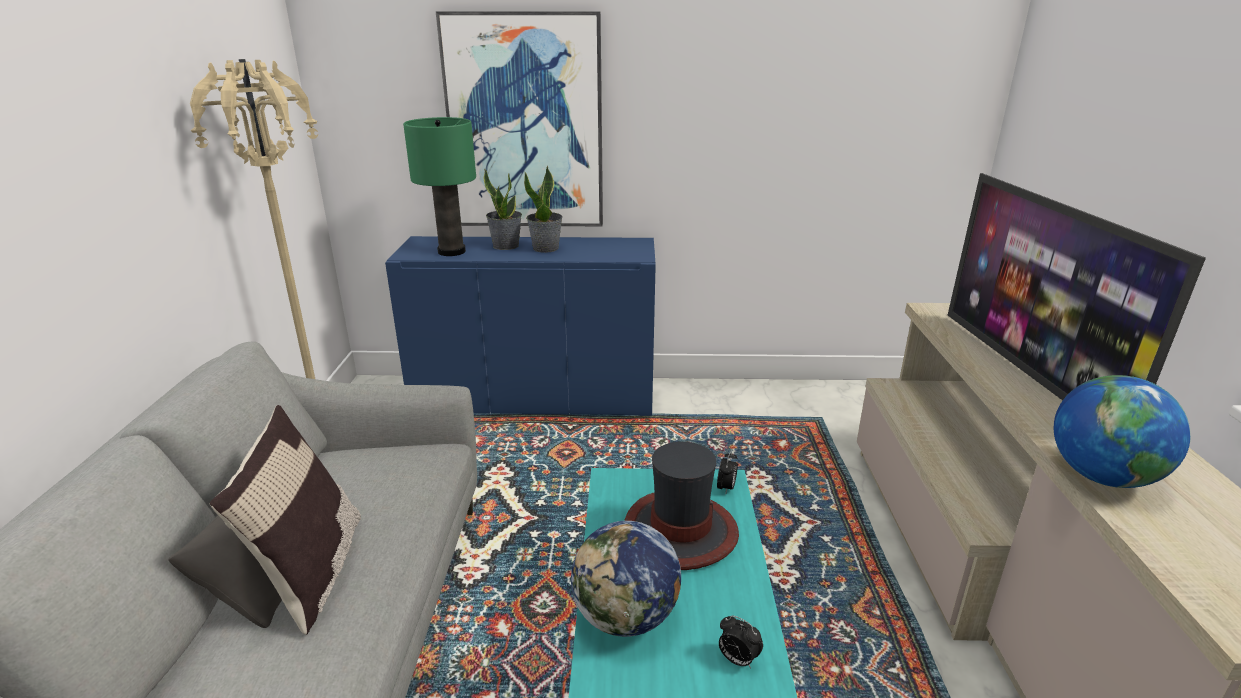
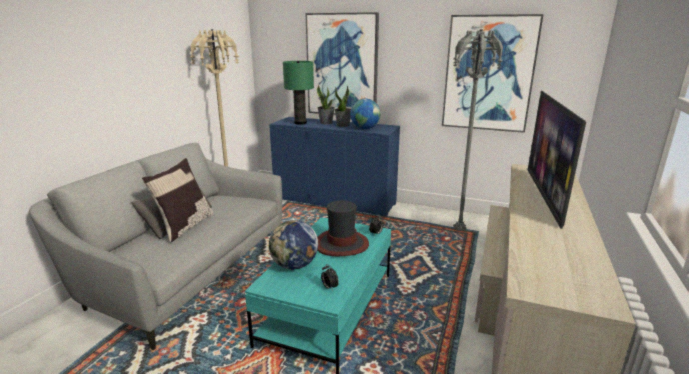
camera: 20 degrees right, 5 degrees down
(790, 424) = (458, 231): none -> grey floor lamp
(817, 130) = (488, 74): none -> picture
(1101, 476) = (529, 234): globe -> globe (365, 129)

